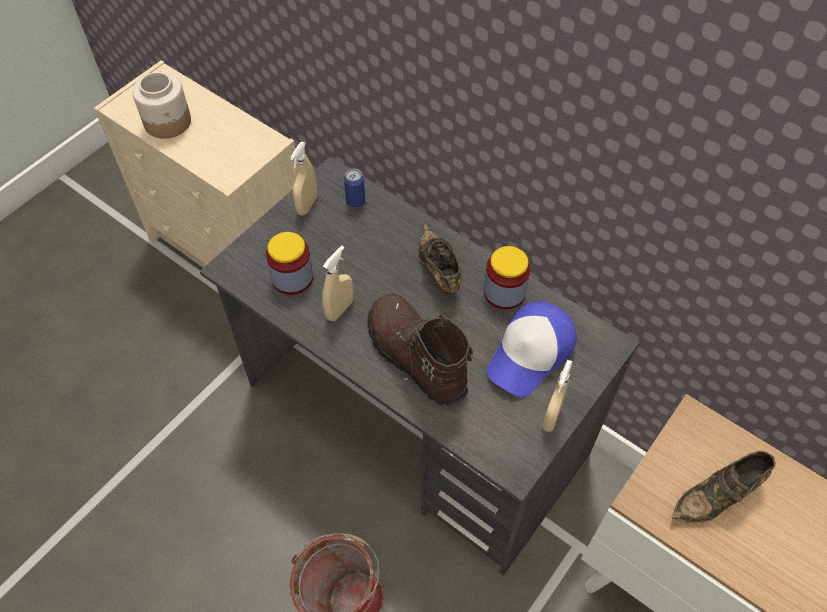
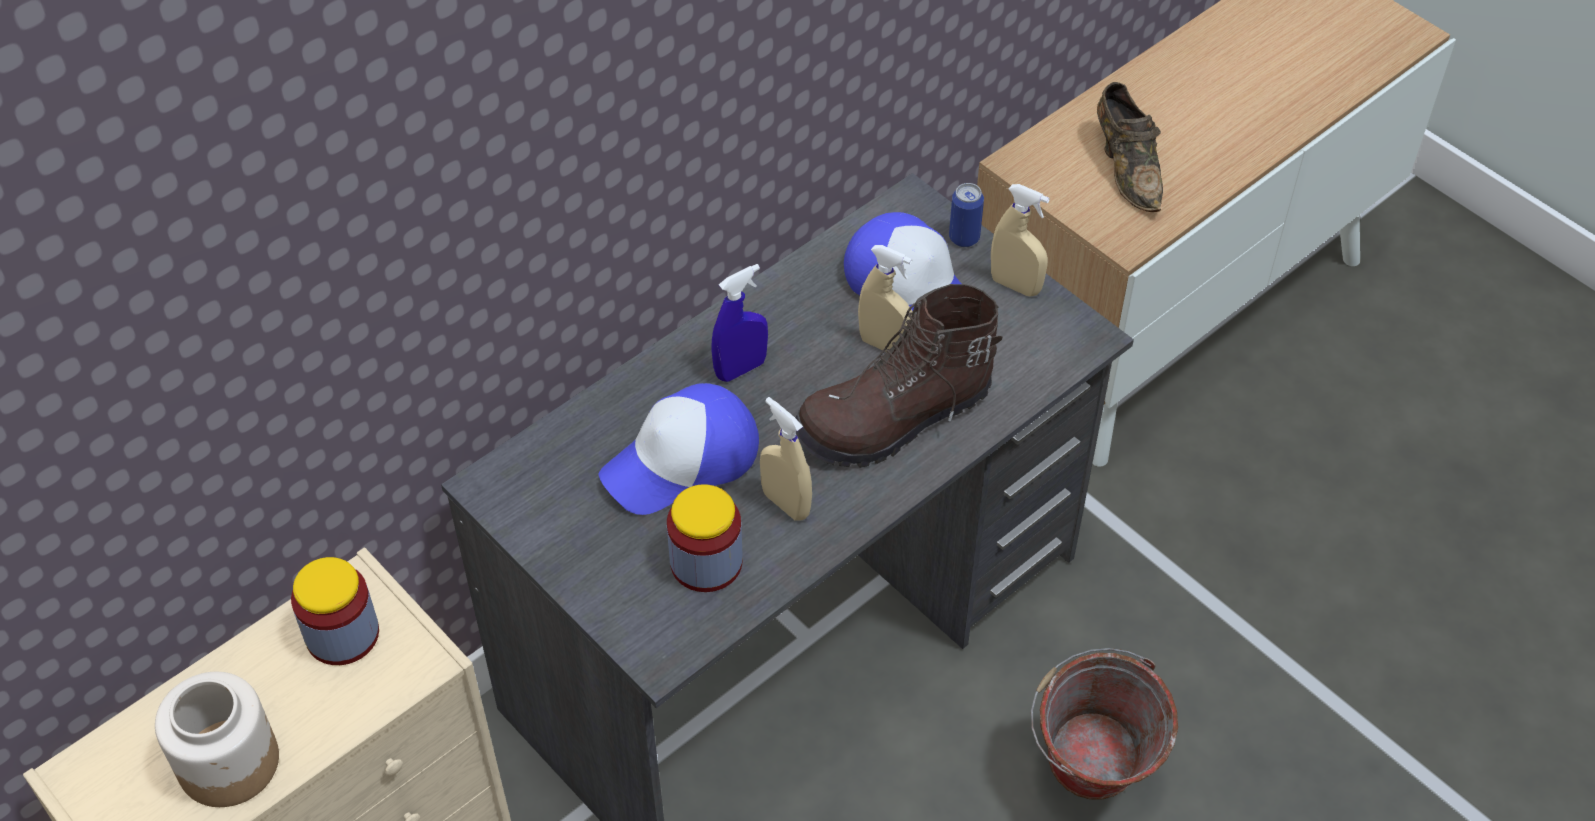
camera: 80 degrees left, 5 degrees down
(307, 205) = (550, 528): beige spray bottle -> beige spray bottle (885, 345)
(355, 201) = (563, 458): can -> can (964, 238)
(362, 255) = (682, 461): none -> cap
(438, 271) = (740, 369): brown shoe -> blue spray bottle
(504, 292) = (798, 297): jar -> jar (342, 634)

